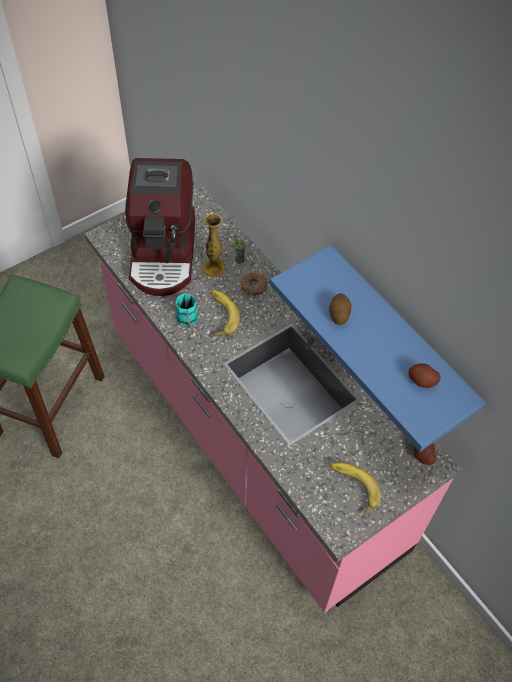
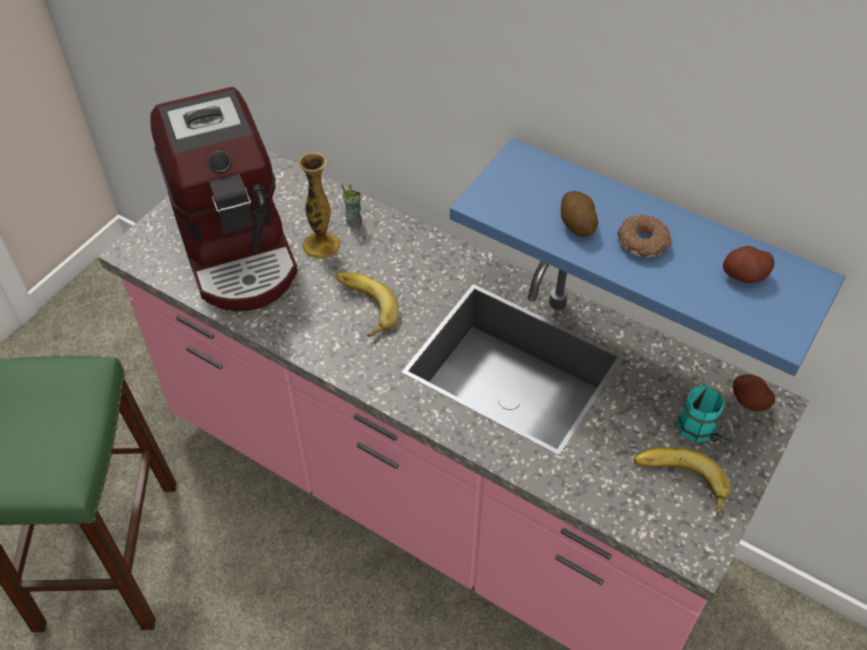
camera: 20 degrees left, 5 degrees down
(188, 322) = (319, 331): turquoise mug -> turquoise mug (703, 433)
(253, 287) = (393, 253): donut -> donut (643, 243)

